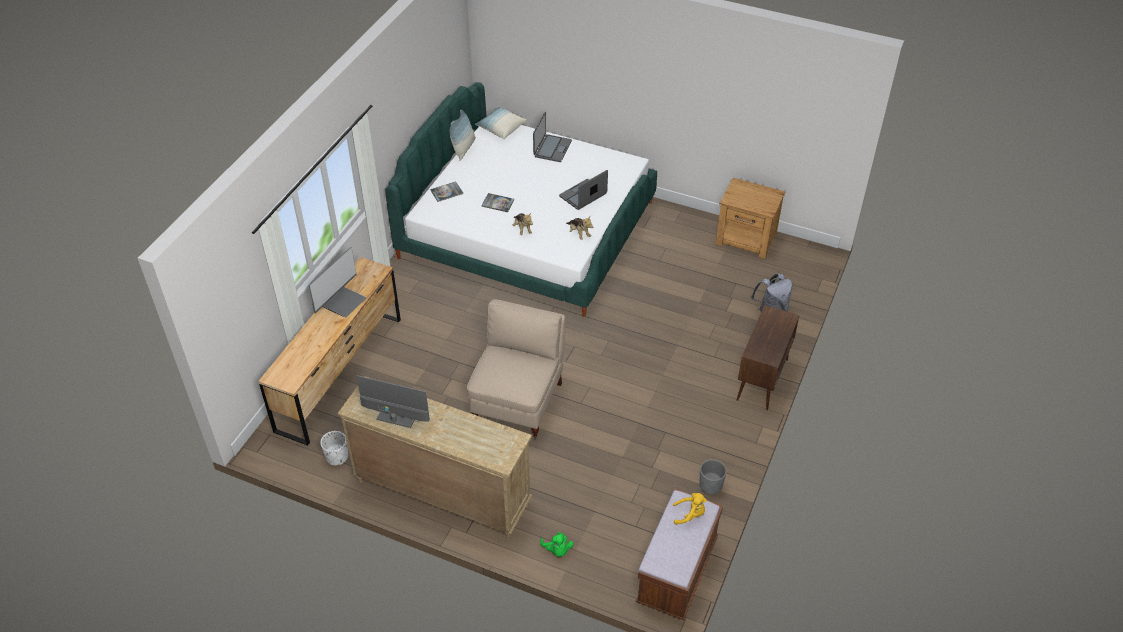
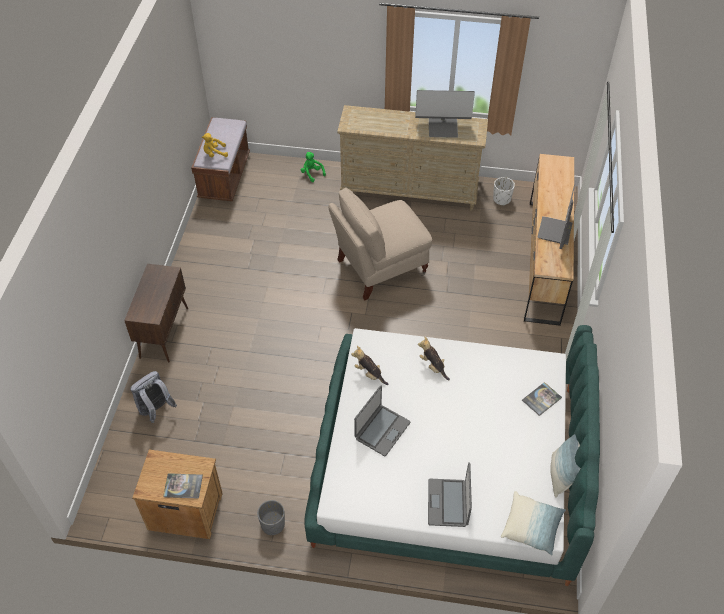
camera: 165 degrees right, 5 degrees up
(498, 203) = (476, 396): book -> book (183, 486)
(518, 402) = (380, 268): beige chair -> beige chair turned 60 degrees clockwise
(710, 485) = (205, 235): grey planter -> grey planter (273, 524)

